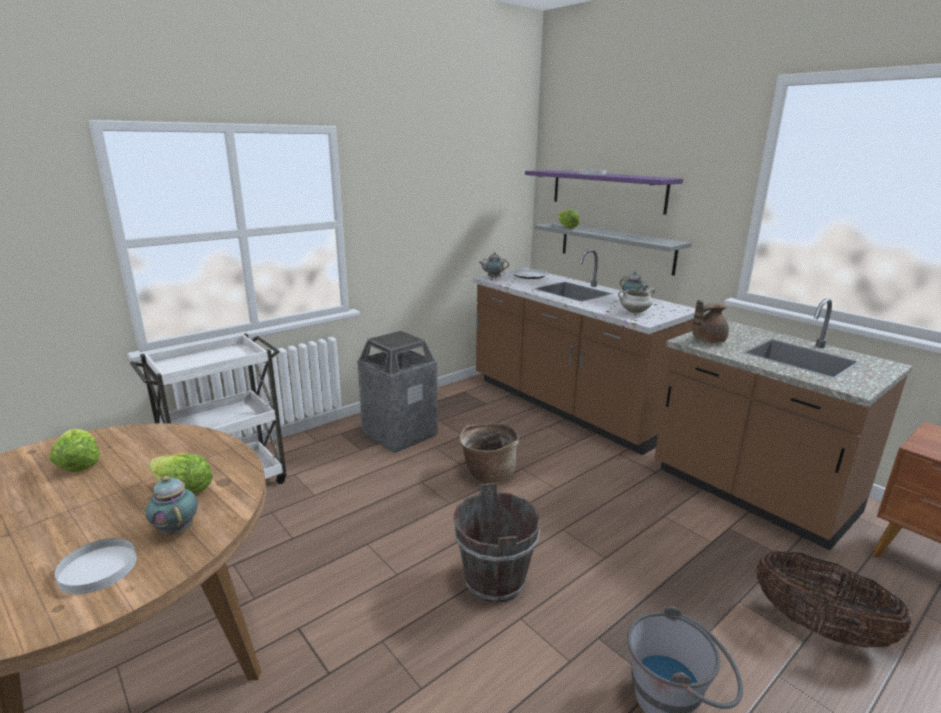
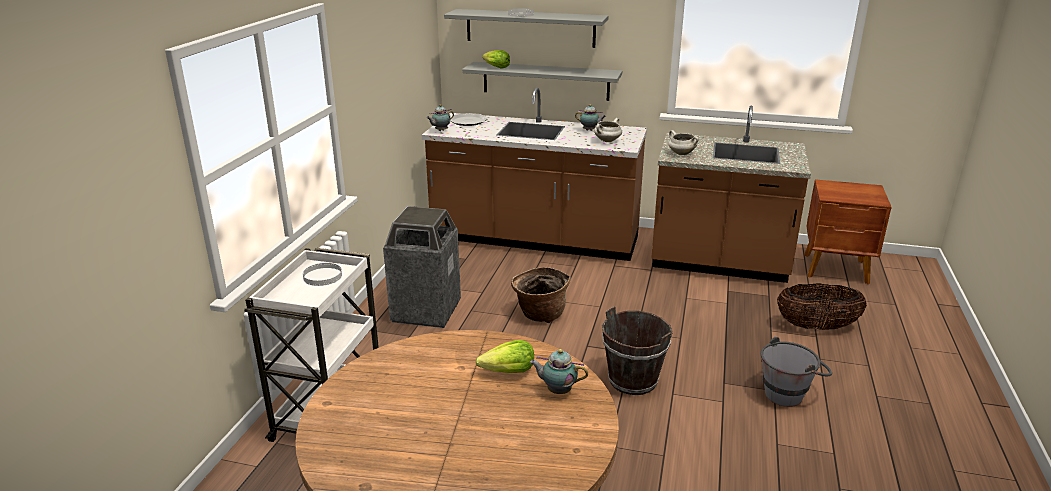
camera: 35 degrees left, 5 degrees up
(78, 463) = (390, 392): lettuce -> none
(98, 568) = (555, 426): white plate -> white plate (322, 276)
(607, 190) = (530, 28): purple shelf -> grey shelf
(707, 340) = (681, 154): brown teapot -> white cooking pot

